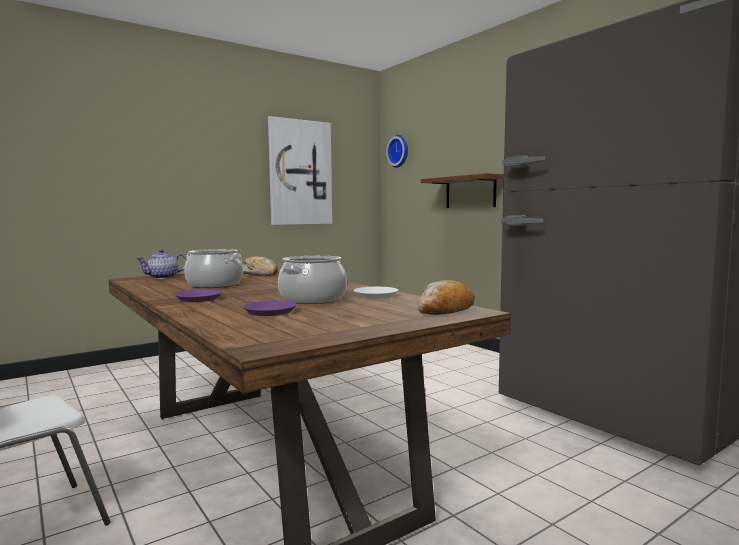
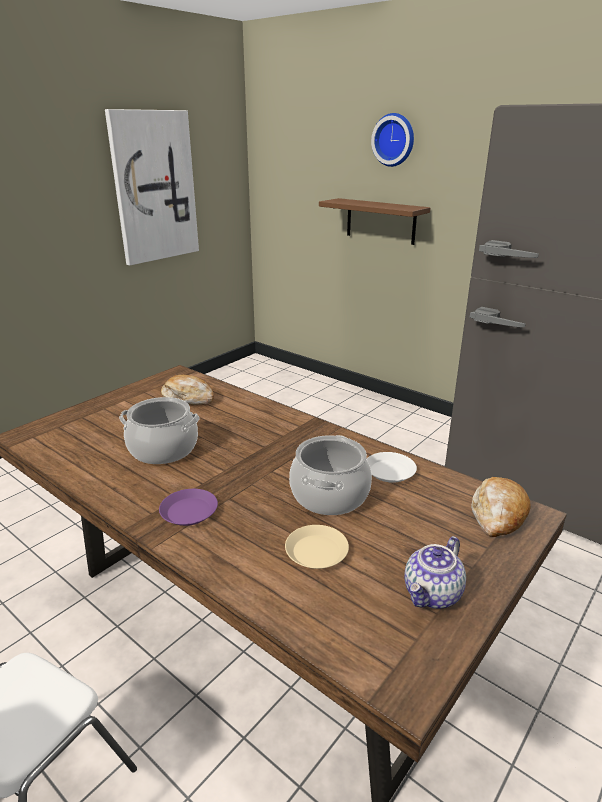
camera: 15 degrees left, 20 degrees up
(163, 277) = (68, 425): teapot -> teapot (433, 594)
(270, 312) = (316, 551): purple plate -> beige plate
(399, 151) = (277, 148): wall clock -> wall clock (394, 140)

